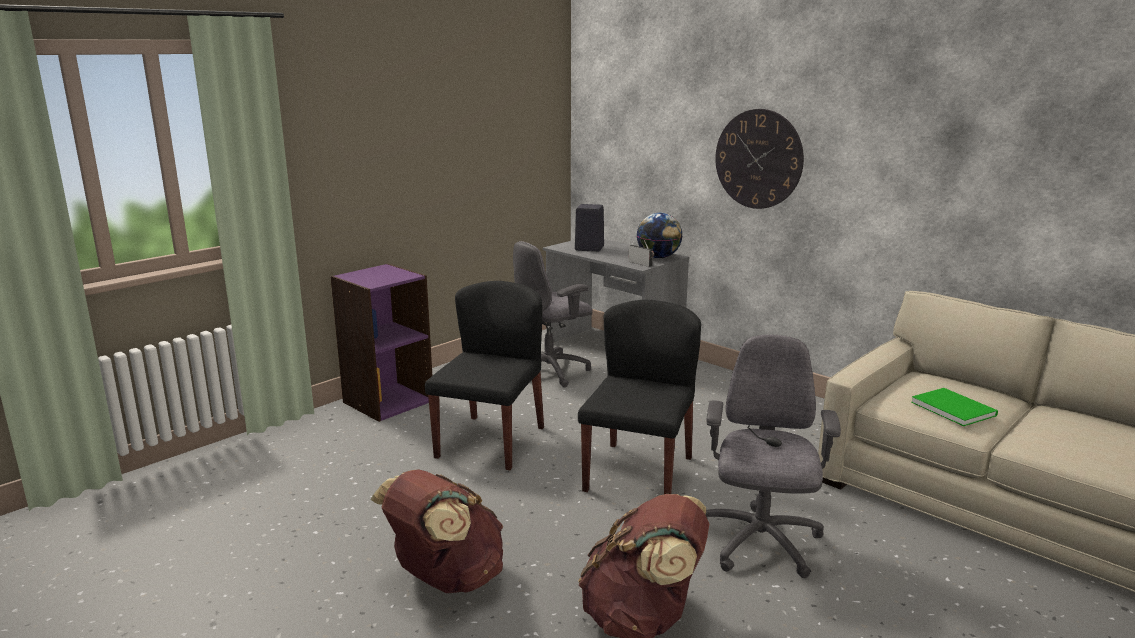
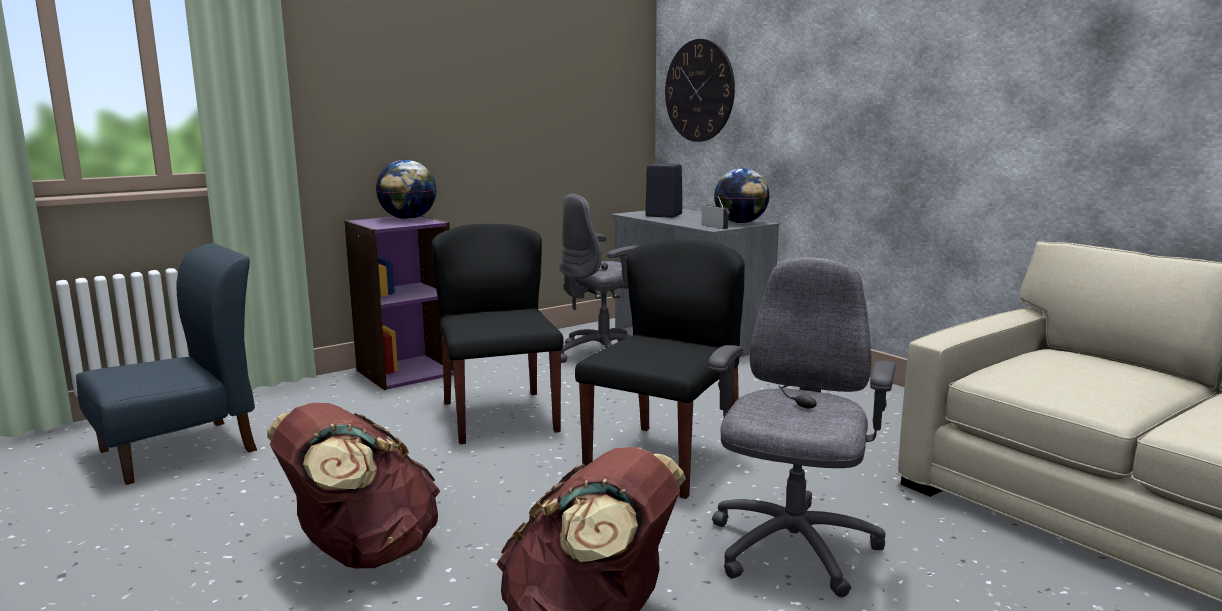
camera: 10 degrees right, 5 degrees down
(235, 497) = (180, 450): none -> blue chair
(386, 271) = (408, 219): none -> globe
(491, 441) = (499, 416): black chair -> black chair turned 45 degrees counterclockwise
(758, 159) = (858, 94): wall clock -> wall clock (699, 91)
(952, 407) = (1088, 383): green book -> none

